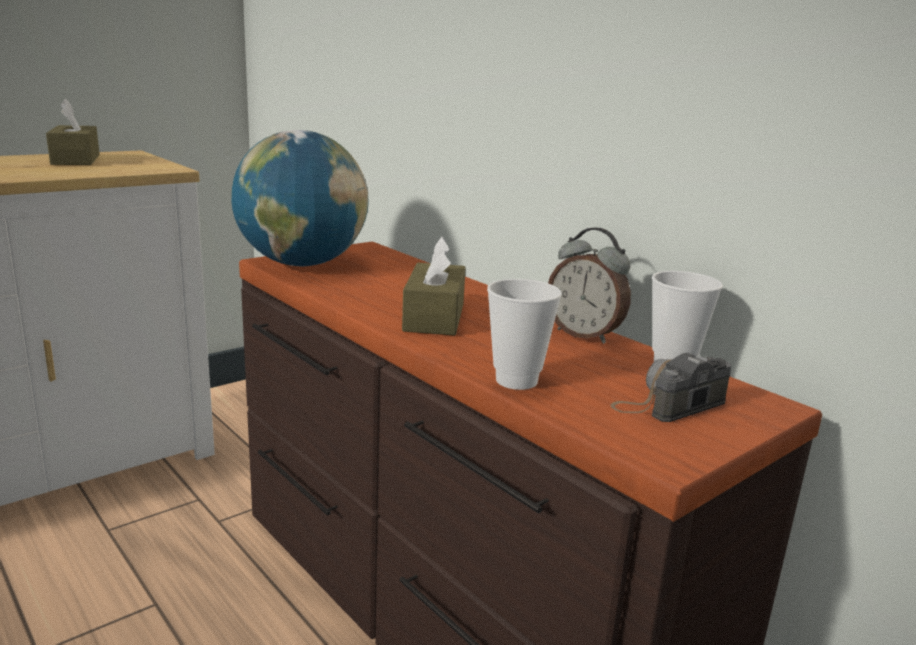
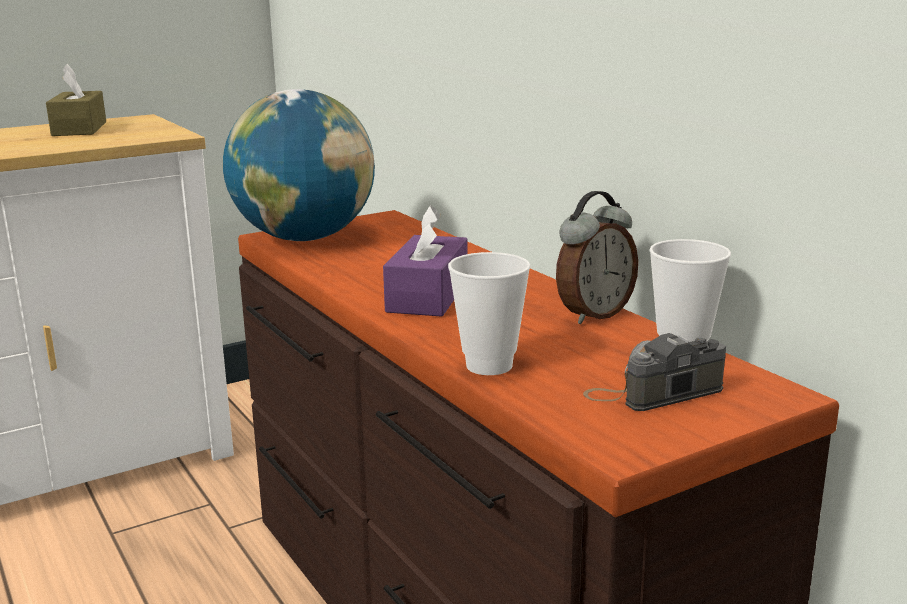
camera: 10 degrees right, 0 degrees up
(434, 317) = (428, 296): brown tissue box -> purple tissue box
(584, 335) = (593, 314): alarm clock -> alarm clock turned 90 degrees counterclockwise

